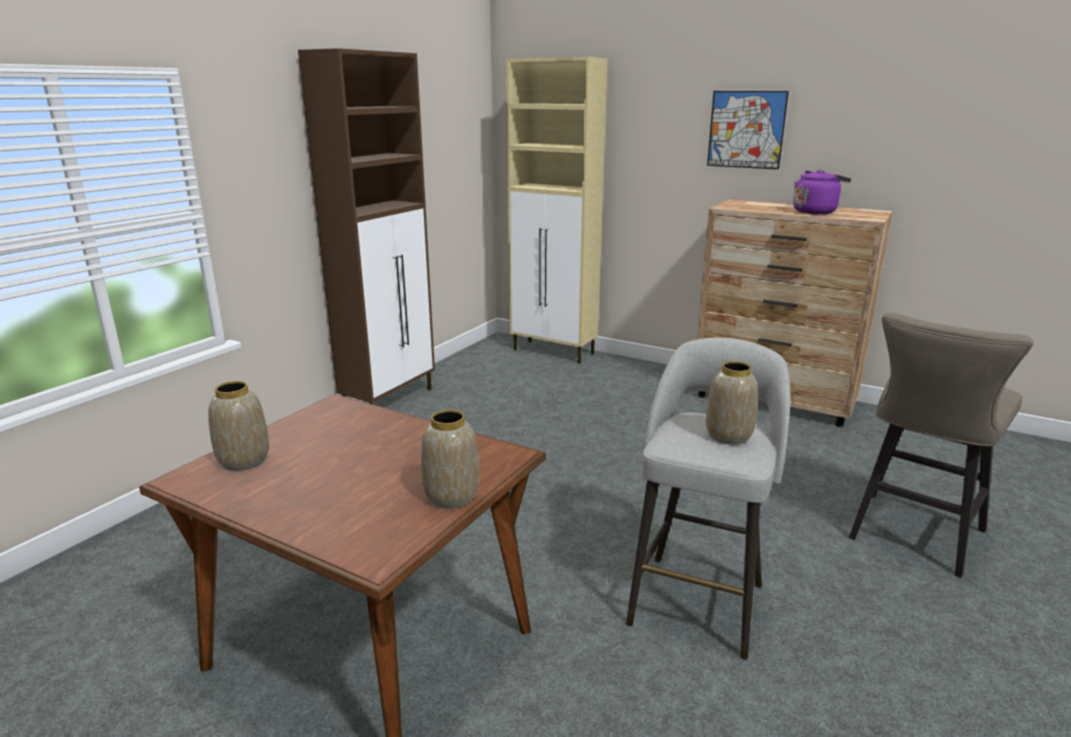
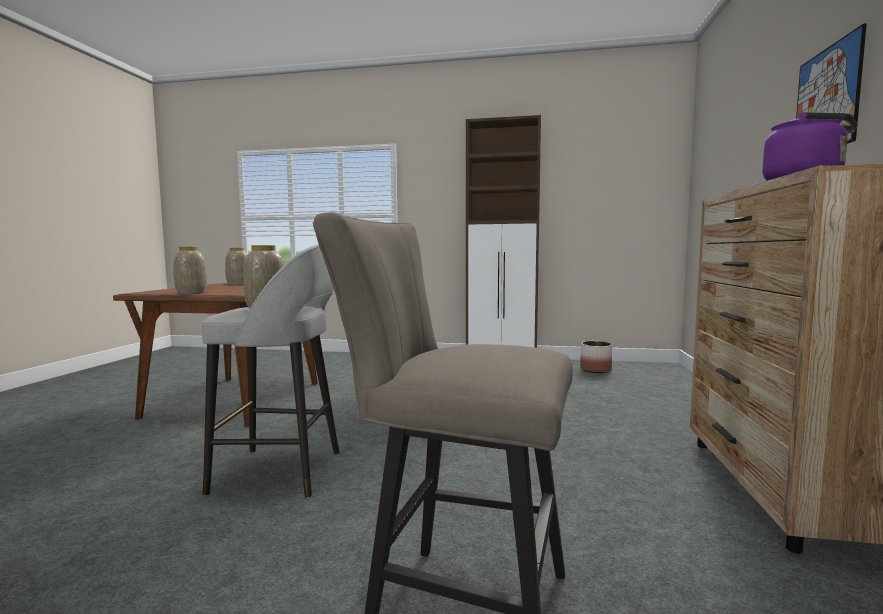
camera: 70 degrees right, 15 degrees down
(483, 368) = (595, 370): none -> planter
(554, 352) = (678, 382): beige cabinet -> none

